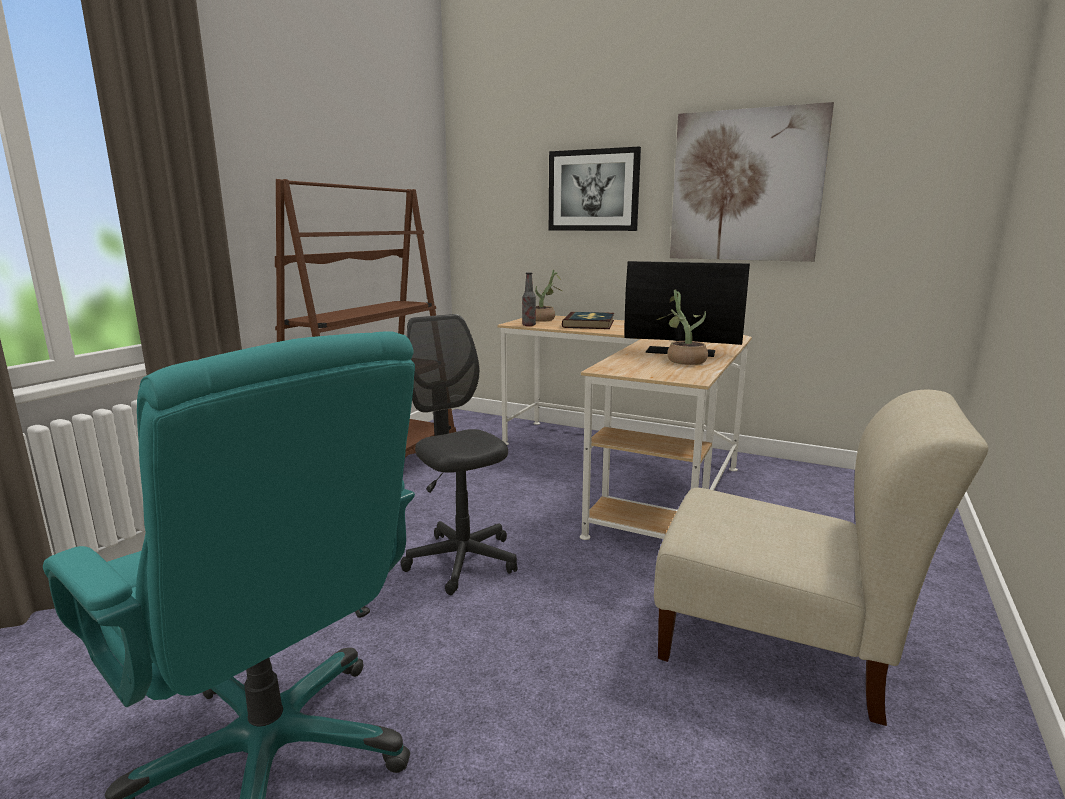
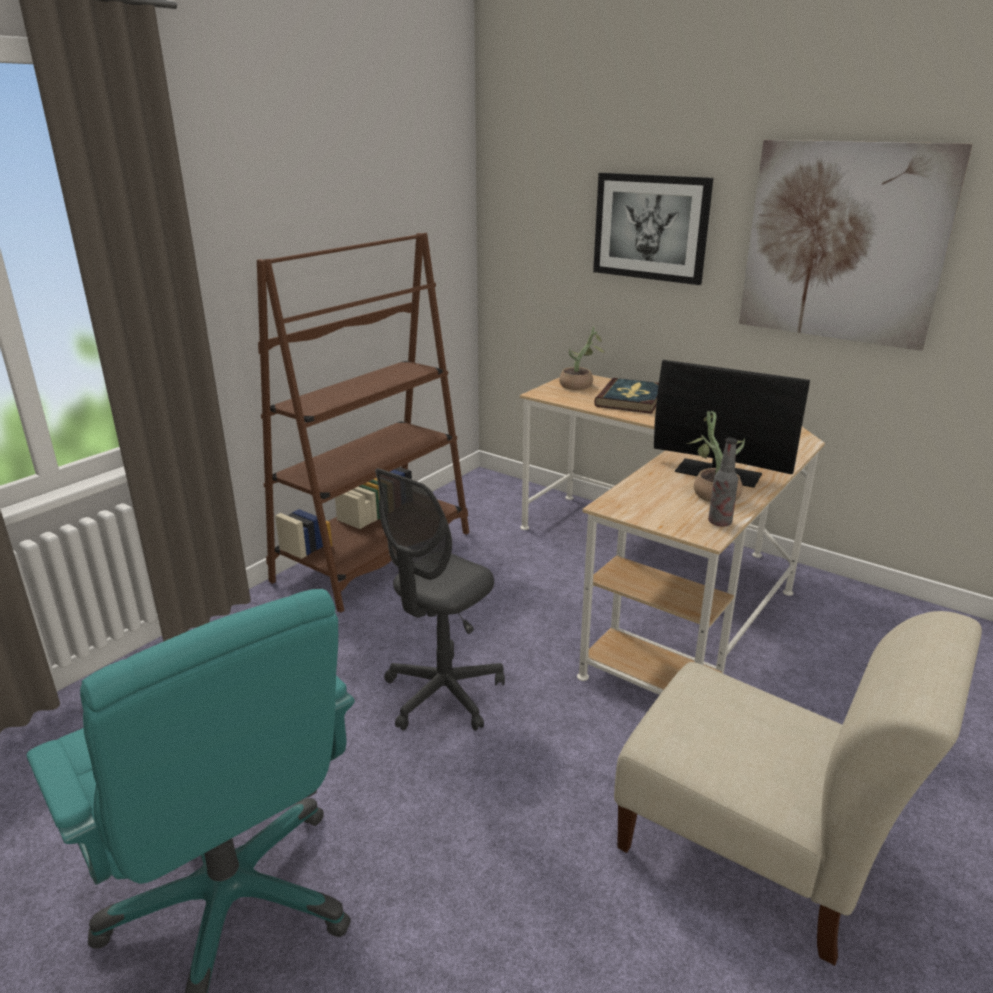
camera: 10 degrees right, 10 degrees up
(462, 561) = (443, 695): grey office chair -> grey office chair turned 120 degrees counterclockwise
(529, 325) = (556, 398): bottle -> bottle (719, 522)

